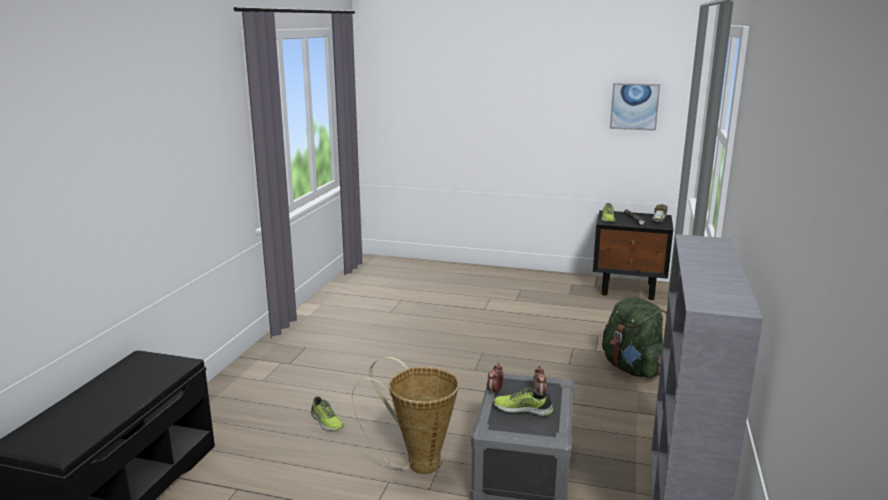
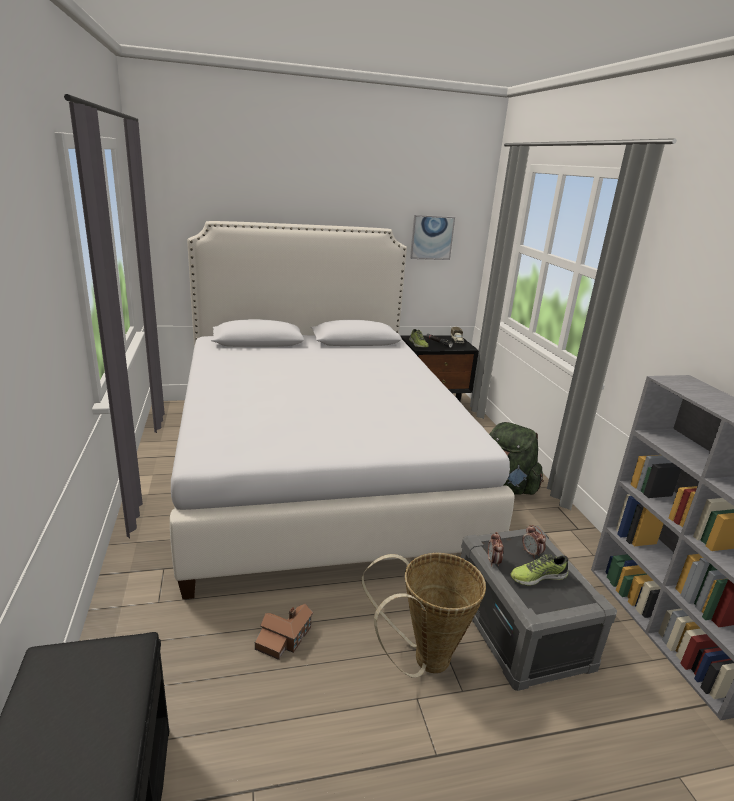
camera: 30 degrees left, 5 degrees up
(326, 422) = (284, 638): shoe -> toy house
(456, 320) = (316, 466): none -> white bed

